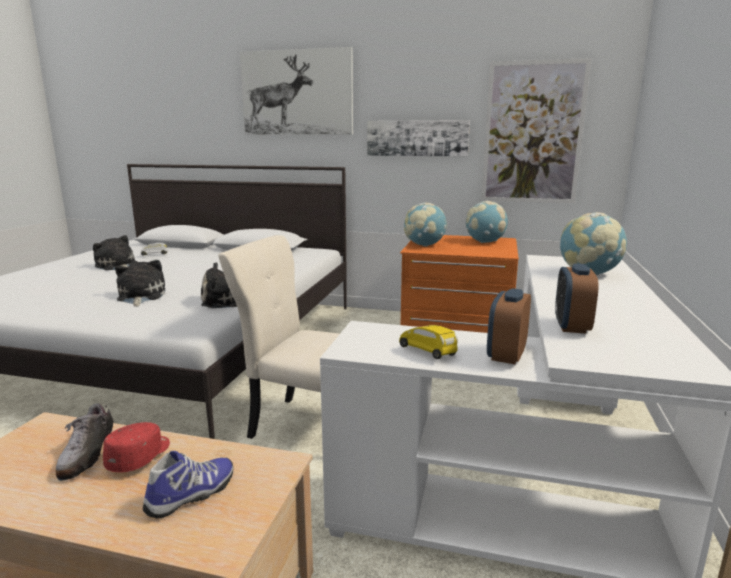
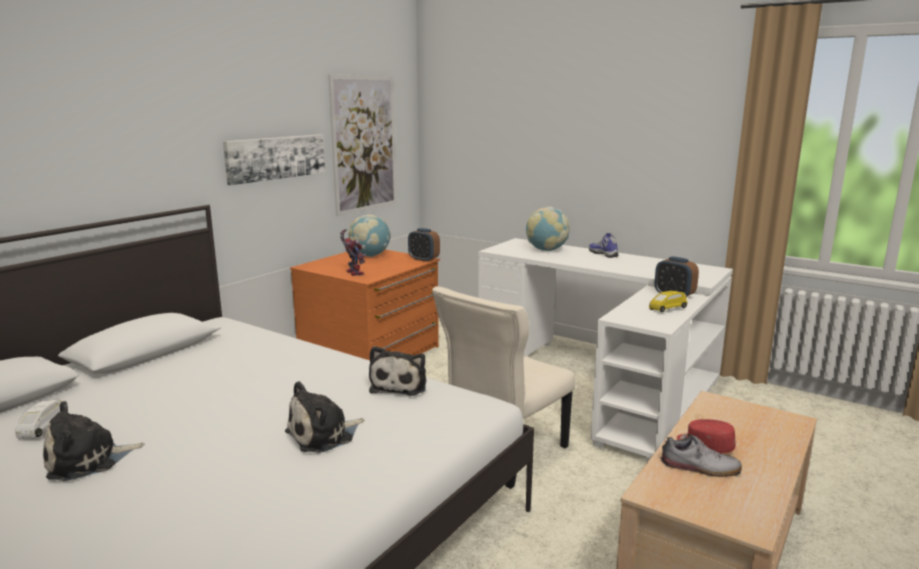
camera: 70 degrees left, 0 degrees up
(140, 296) = (324, 435): plush toy -> plush toy turned 45 degrees counterclockwise
(192, 495) = (750, 427): shoe -> shoe (603, 254)
(297, 93) = (121, 105): picture -> none
(424, 245) = (352, 273): globe -> toy robot
(571, 326) = (652, 273): alarm clock -> alarm clock (423, 259)

